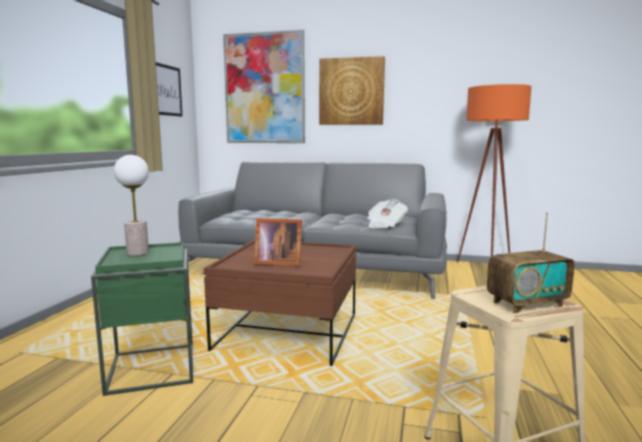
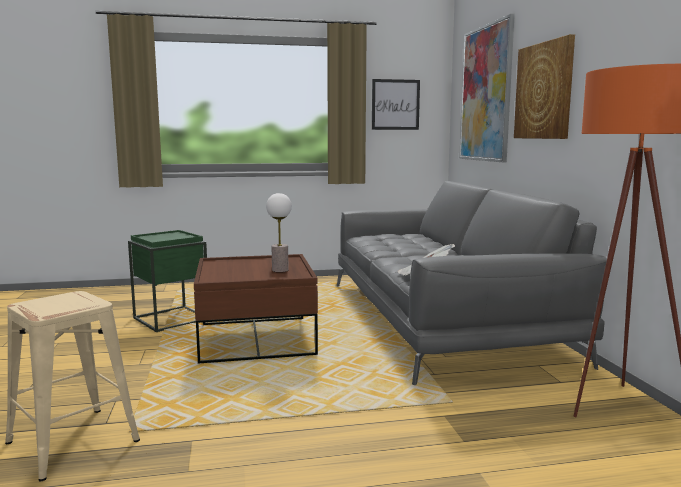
camera: 65 degrees right, 0 degrees up
(137, 253) = (171, 235): table lamp -> table lamp (280, 270)
(277, 262) = (235, 269): picture frame -> none
(527, 304) = (46, 307): radio -> none

